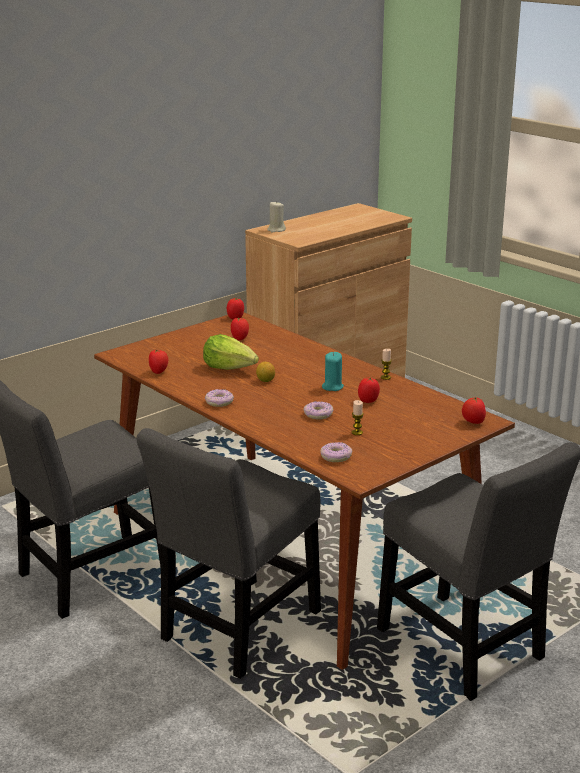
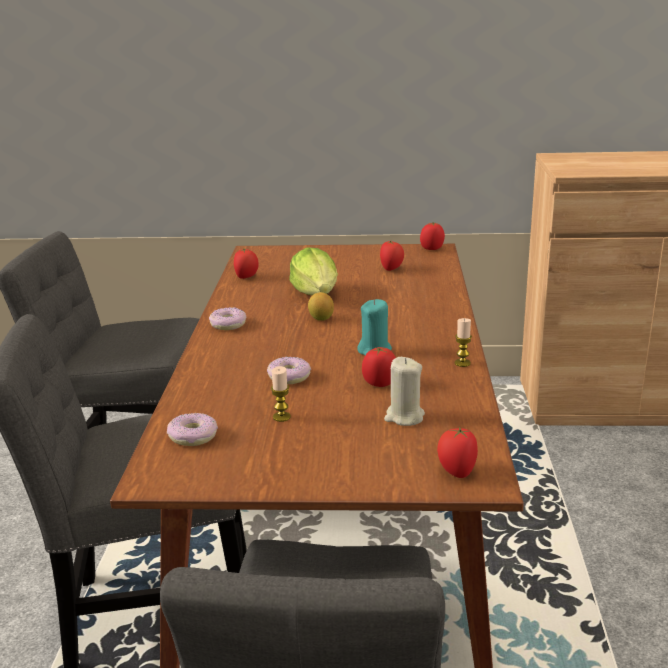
camera: 45 degrees right, 0 degrees up
(276, 230) = (570, 158): beige candle -> beige candle (404, 417)

